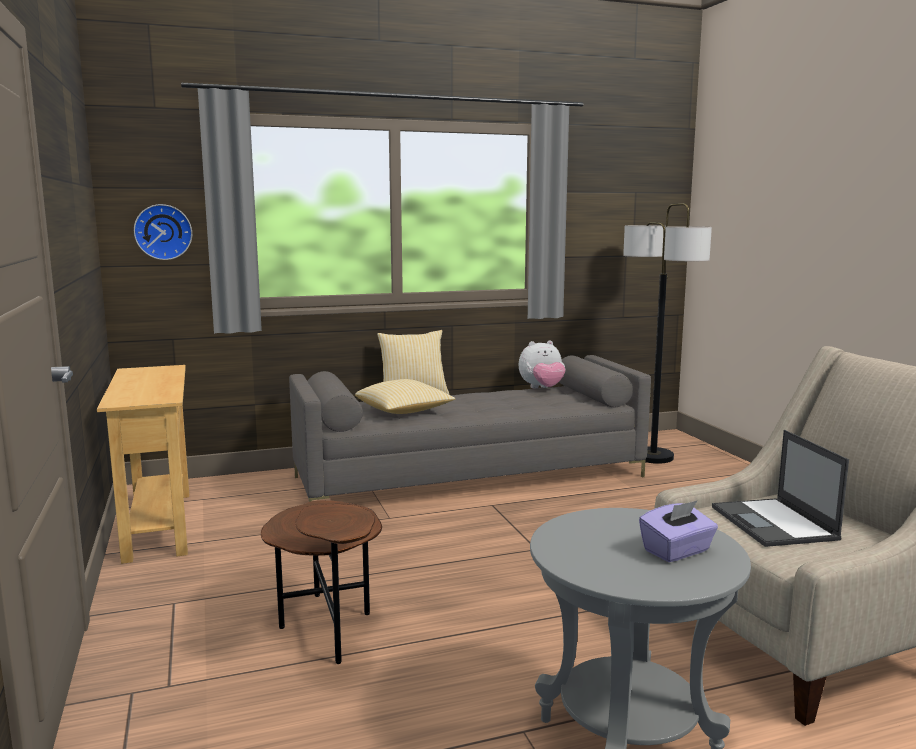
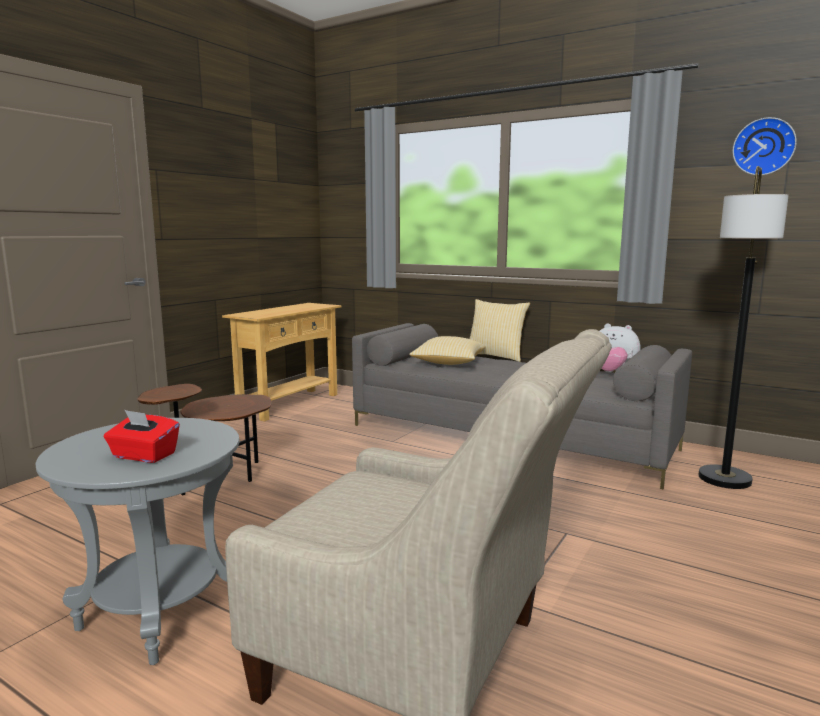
camera: 50 degrees right, 0 degrees up
(163, 232) = (350, 214): wall clock -> wall clock (763, 147)
(677, 551) = (144, 456): purple tissue box -> red tissue box
(774, 523) = (381, 505): laptop -> none

